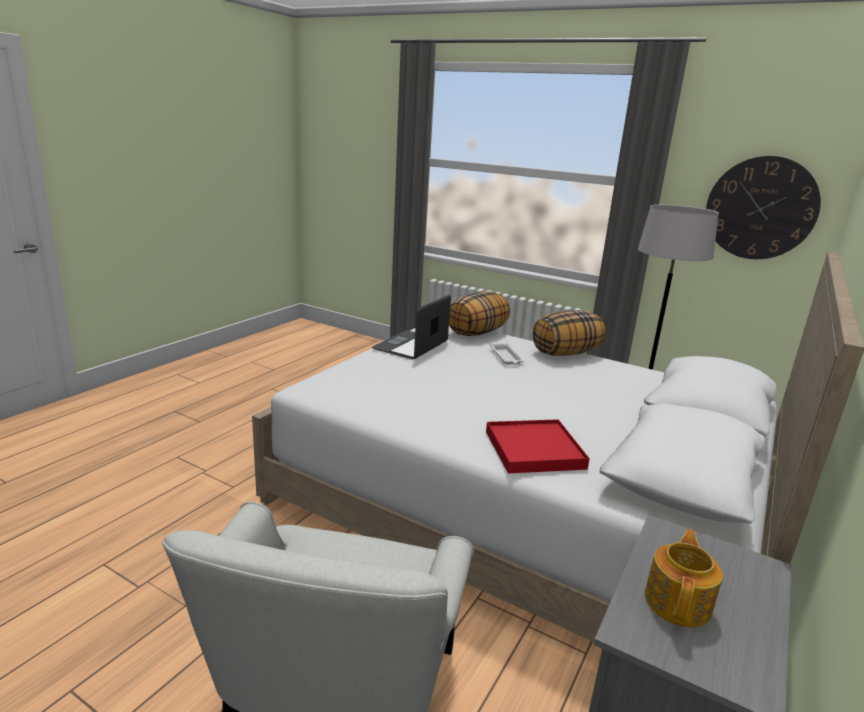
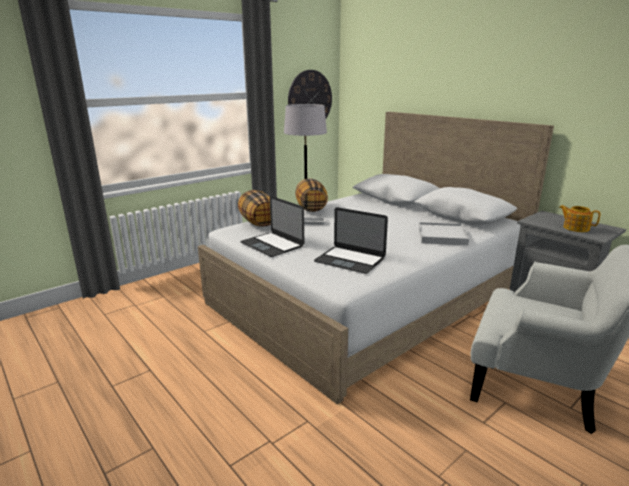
camera: 70 degrees left, 0 degrees up
(387, 387) = (350, 260): none -> laptop
(533, 450) = (441, 236): red tray -> white tray

